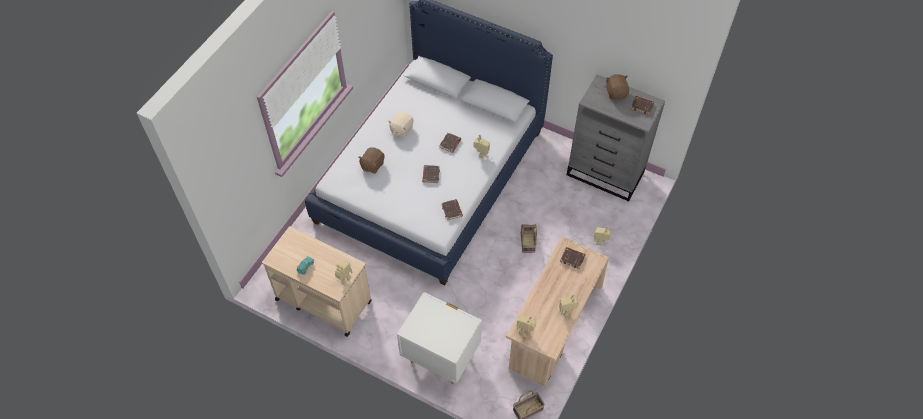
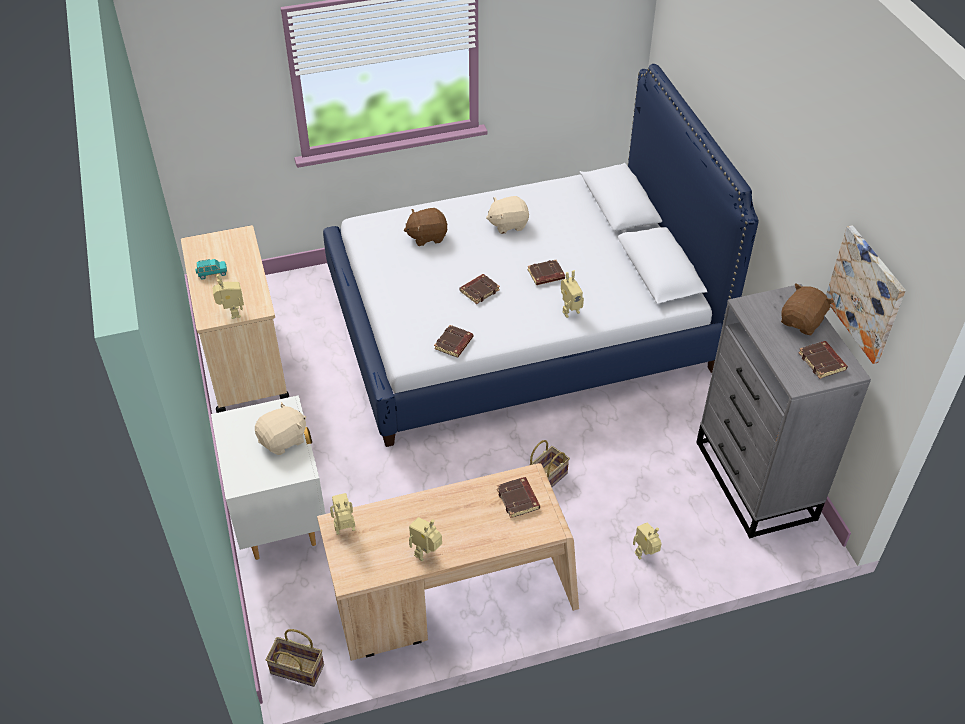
camera: 45 degrees right, 10 degrees down
(445, 317) = (283, 440): none -> beige plush toy
(646, 65) = (866, 294): none -> picture

